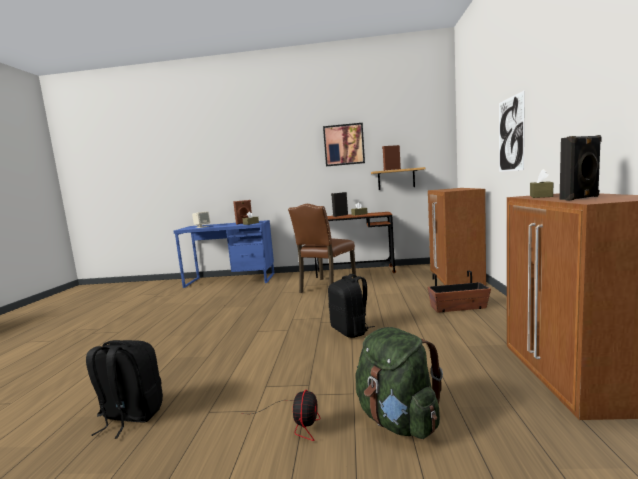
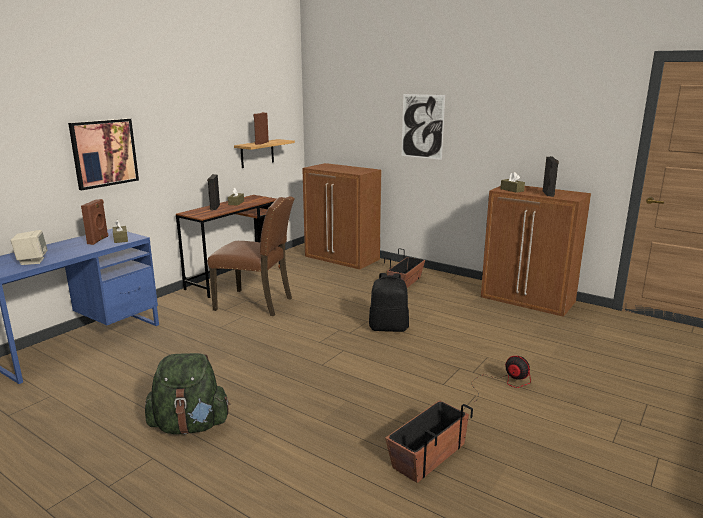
camera: 60 degrees left, 10 degrees up
(130, 416) = (428, 455): black backpack -> planter
(326, 287) = (256, 303): brown chair -> brown chair turned 45 degrees counterclockwise
(344, 145) = (204, 107): picture -> picture (104, 153)
(397, 420) = (529, 354): green backpack -> green backpack (190, 426)

